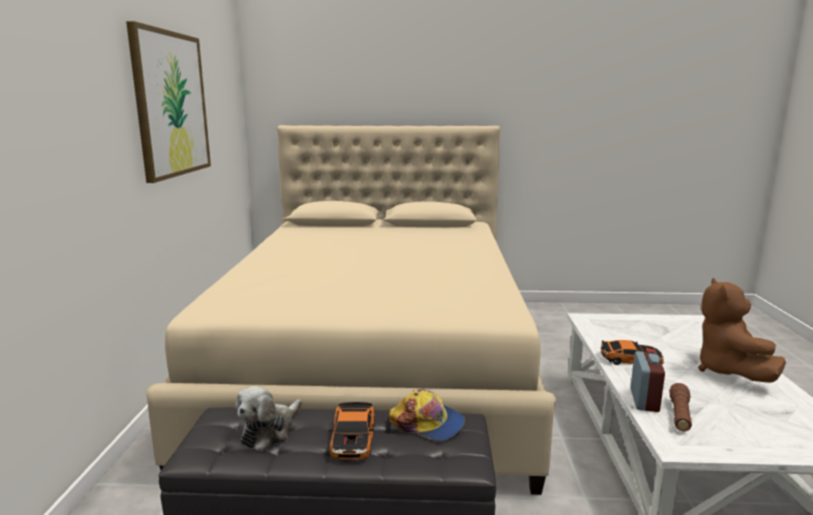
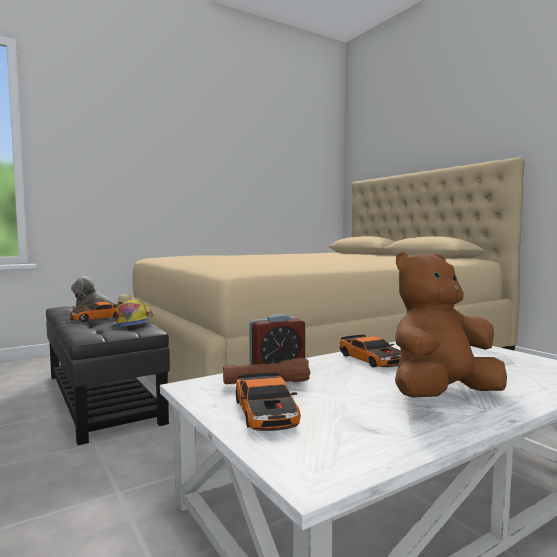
camera: 55 degrees right, 10 degrees down
(171, 104) = (236, 158): picture -> none
(748, 433) = (267, 411): none -> toy car

